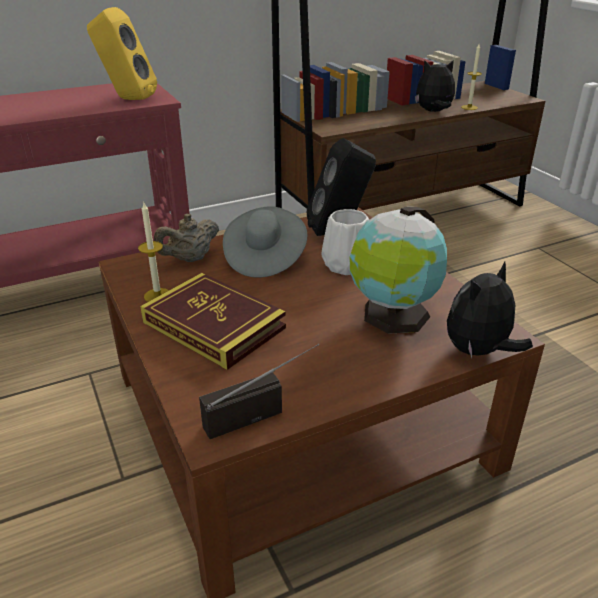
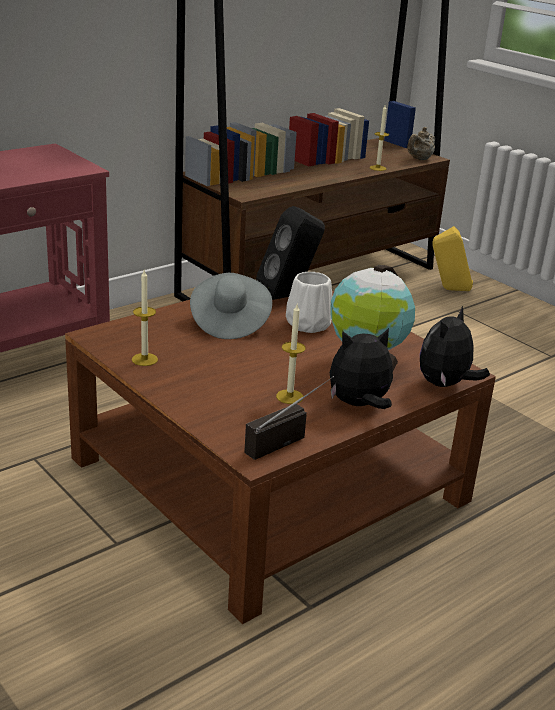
camera: 15 degrees left, 5 degrees down
(127, 99) = (49, 168): yellow speaker -> yellow speaker (448, 289)
(190, 259) = (157, 326): beige teapot -> beige teapot (419, 159)
(214, 325) = (212, 380): book -> none
(289, 353) = (289, 397): none -> candle
(433, 112) = (343, 173): plush toy -> plush toy (359, 405)

